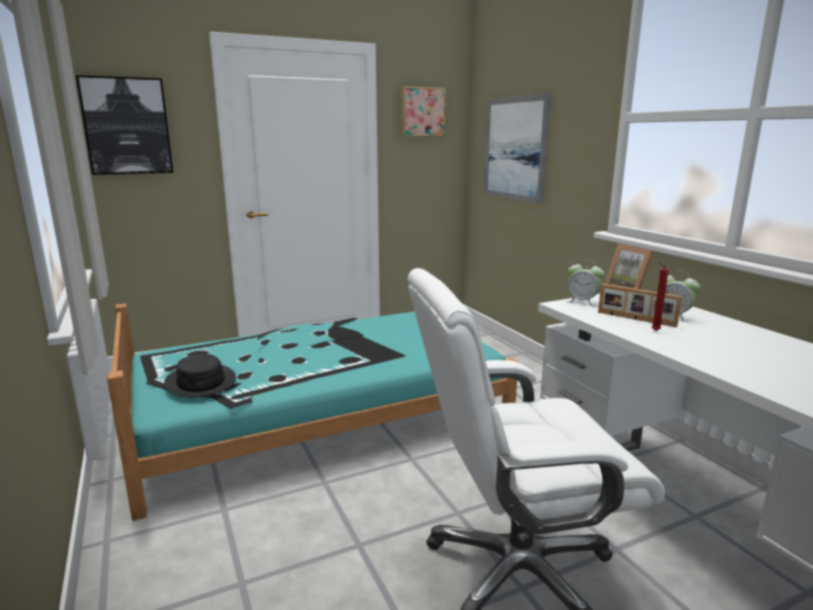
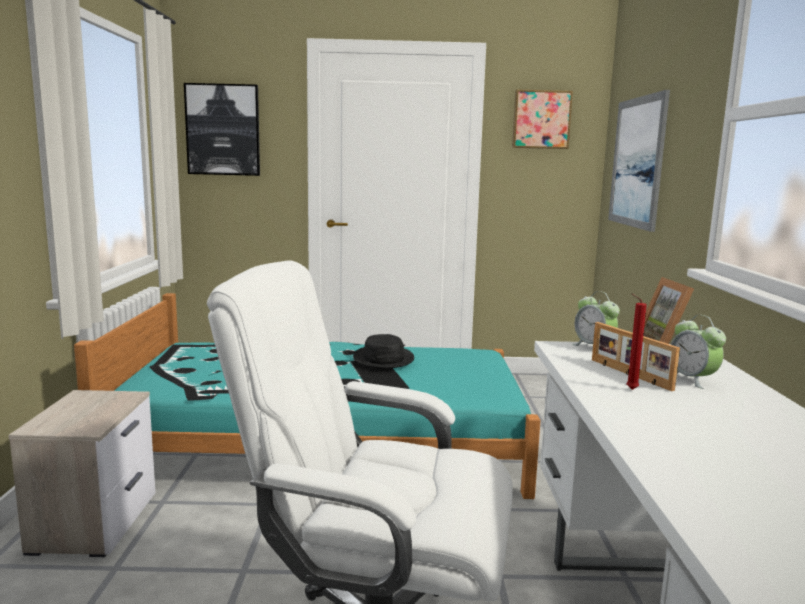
camera: 25 degrees right, 5 degrees down
(176, 548) = (96, 521): none -> nightstand
(201, 382) = (190, 373): black hat -> black hat (384, 358)

